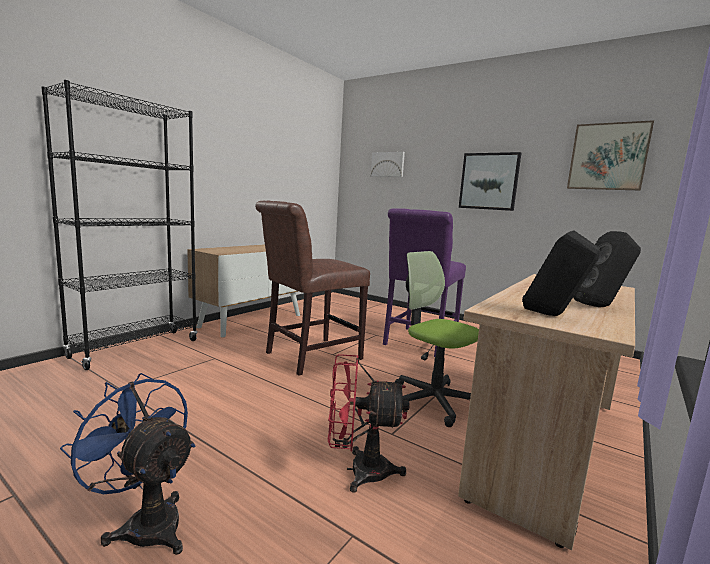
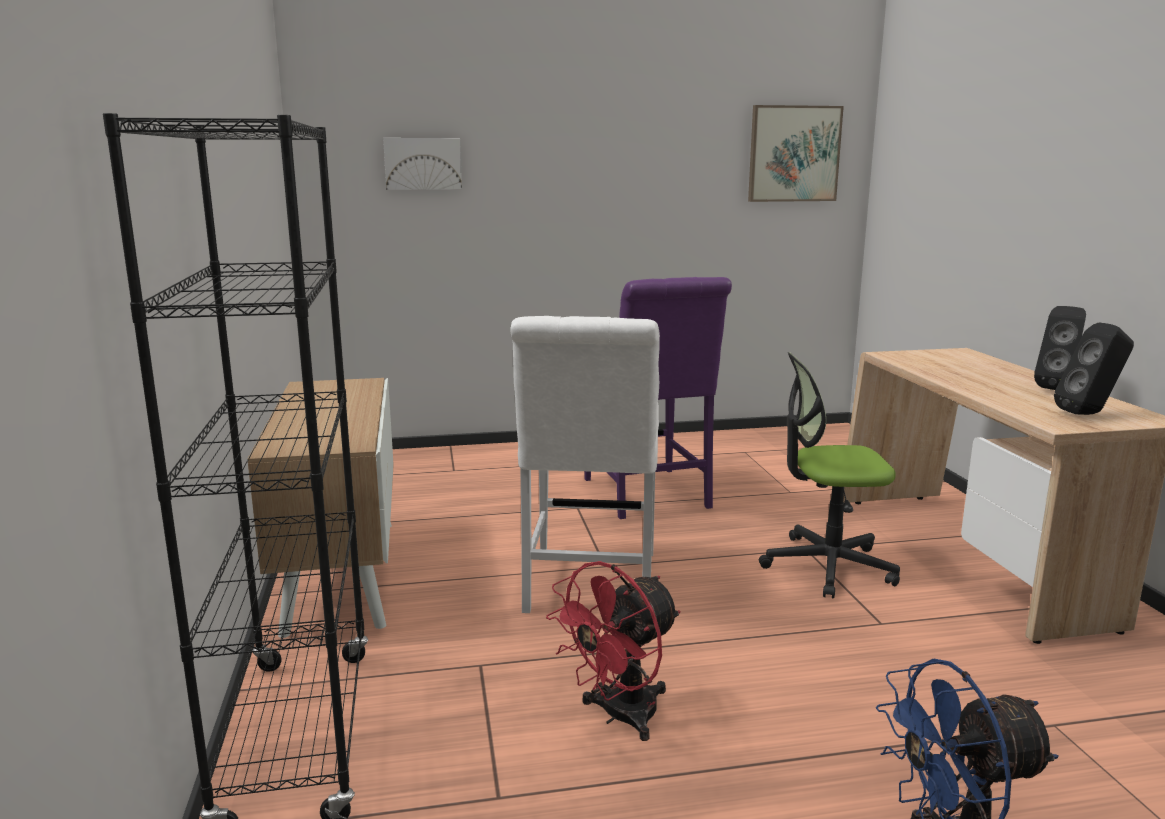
camera: 45 degrees left, 5 degrees up
(308, 356) = (589, 586): brown chair -> white chair
(358, 470) = (943, 675): red fan -> red fan (619, 717)
(489, 181) = (632, 193): picture -> none

